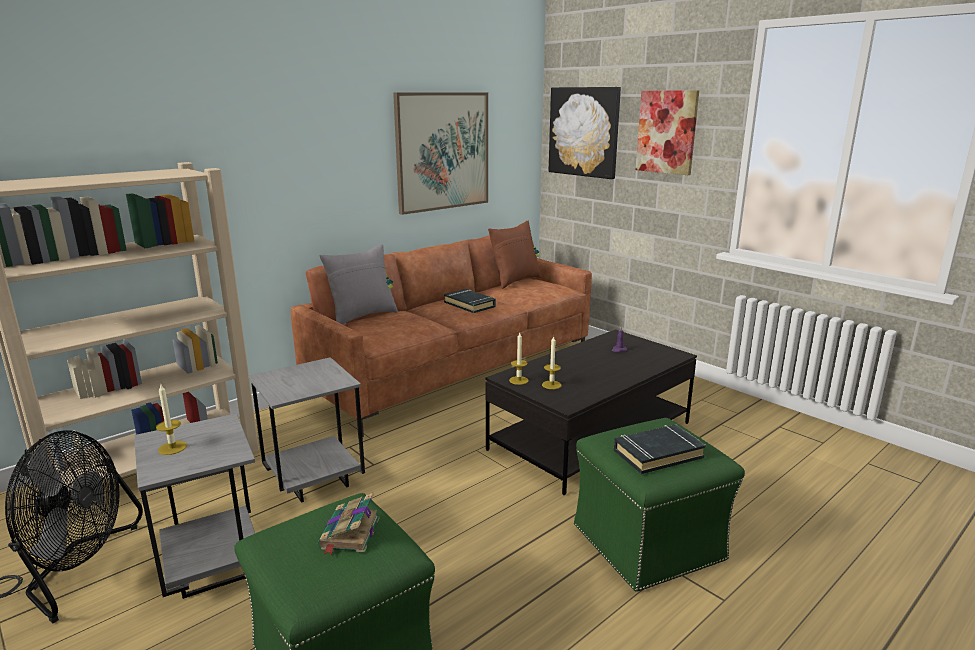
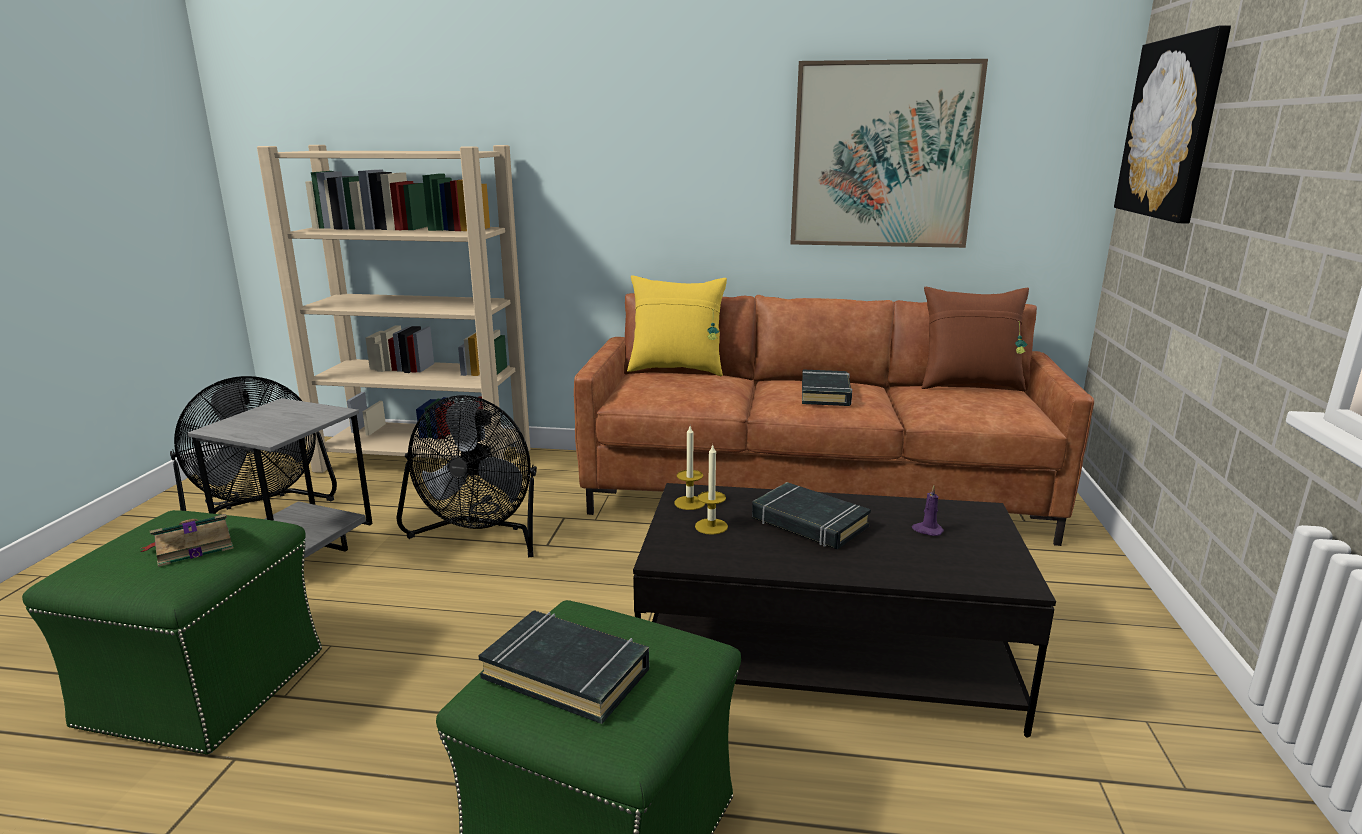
camera: 50 degrees right, 0 degrees up
(172, 448) = (266, 416): candle -> none
(314, 482) = (478, 533): grey side table -> black fan
(362, 317) = (676, 370): grey pillow -> yellow pillow
(579, 366) = (809, 523): none -> black book
(666, 132) = (1279, 117): picture -> none

